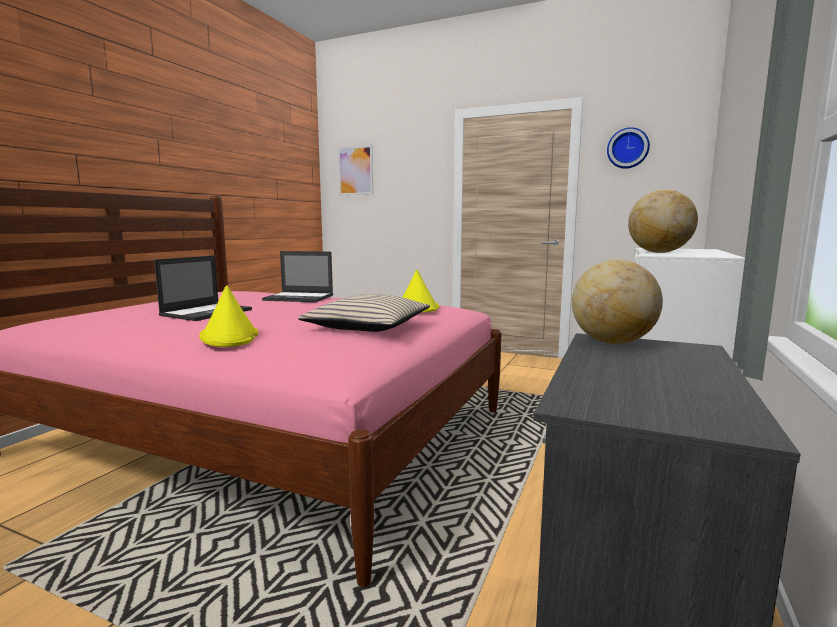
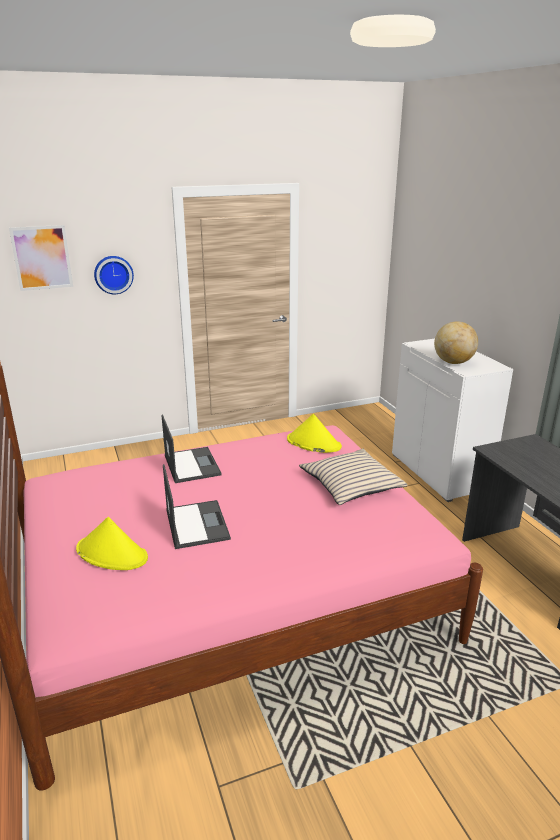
camera: 45 degrees left, 15 degrees up
(229, 336) = (317, 542): yellow hat -> yellow hat (112, 554)
(299, 298) = (191, 465): laptop -> laptop turned 75 degrees counterclockwise
(612, 342) = (503, 450): globe -> none
(627, 148) = (335, 231): wall clock -> wall clock (113, 274)

